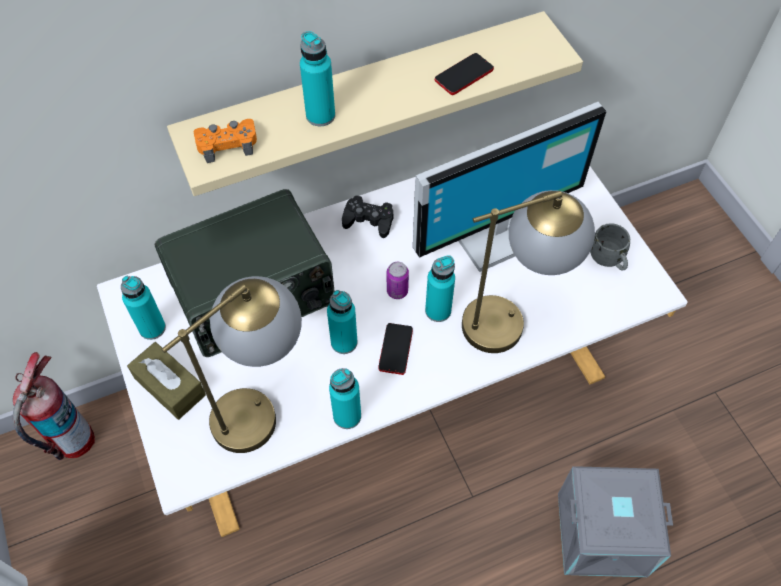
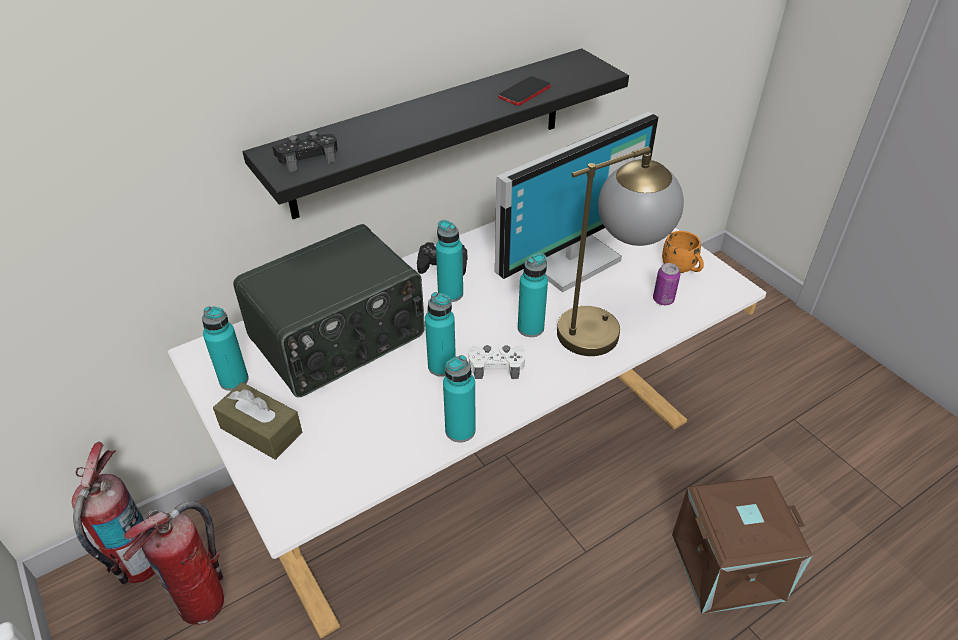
camera: 10 degrees left, 15 degrees down
(126, 487) = (203, 603): none -> fire extinguisher
(227, 144) = (307, 157): orange game controller -> black game controller
(262, 405) = (366, 433): table lamp -> none
(320, 115) = (396, 130): turquoise bottle -> turquoise bottle (450, 294)
(365, 97) = (431, 133): beige shelf -> black shelf
(395, 349) = (496, 365): phone -> white game controller
(397, 291) = (485, 317): can -> can (663, 300)
(602, 532) = (727, 565): grey storage box -> brown storage box
(608, 260) = (681, 269): grey mug -> orange mug

